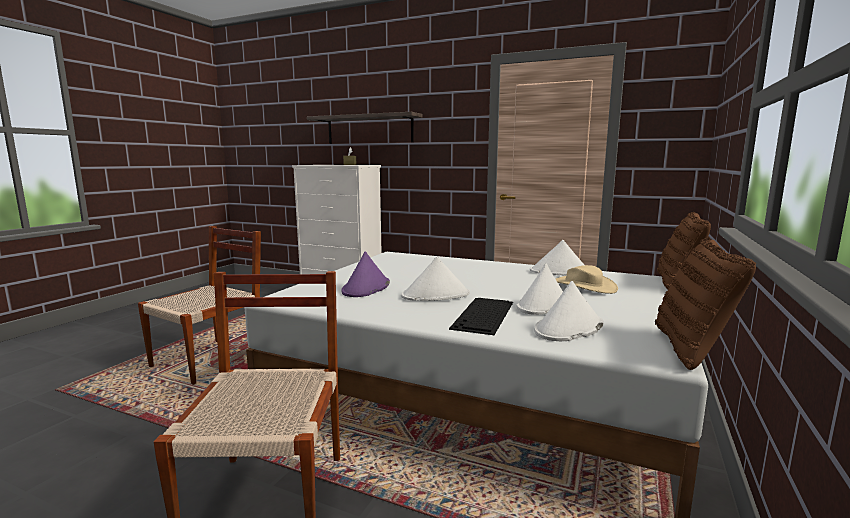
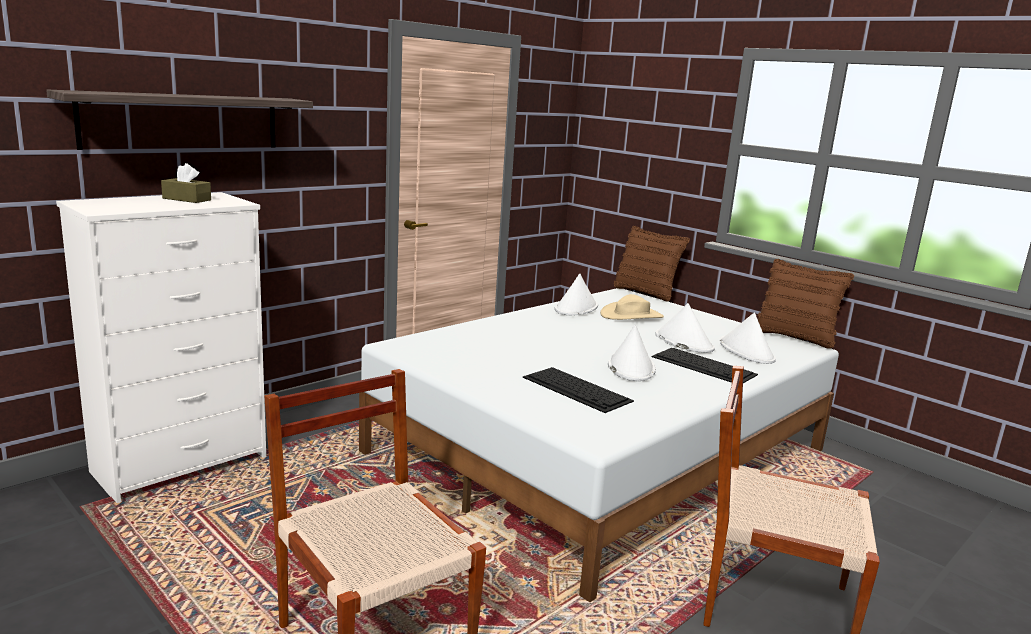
camera: 70 degrees left, 5 degrees up
(366, 288) = (578, 389): purple hat -> keyboard

